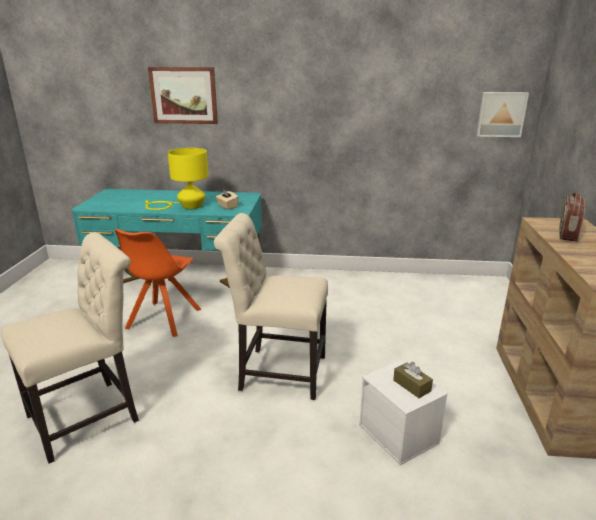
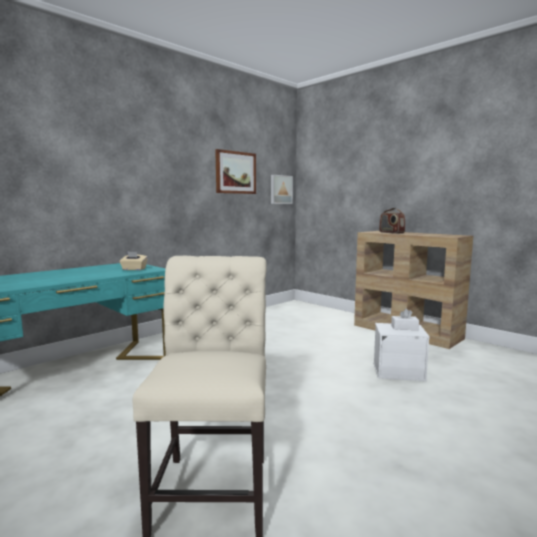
camera: 50 degrees left, 15 degrees down
(163, 319) = (119, 400): orange chair -> none
(179, 206) = (83, 276): yellow table lamp -> none
(184, 95) = (47, 164): picture -> picture (235, 172)
(277, 372) = (285, 381): beige chair -> none
(412, 386) = (404, 328): brown tissue box -> white tissue box

